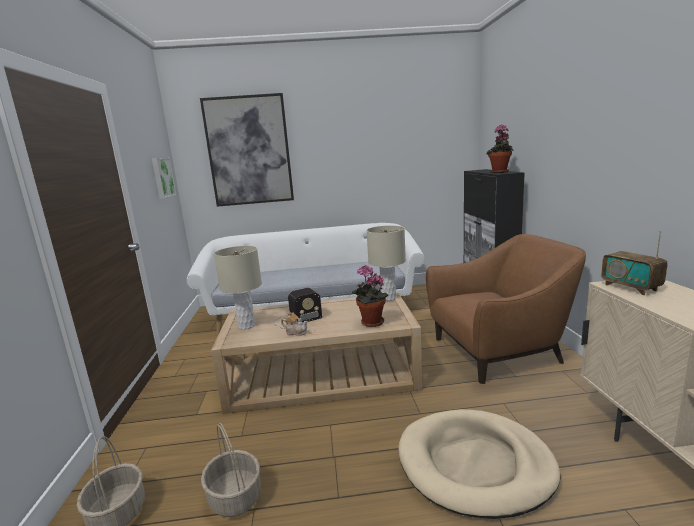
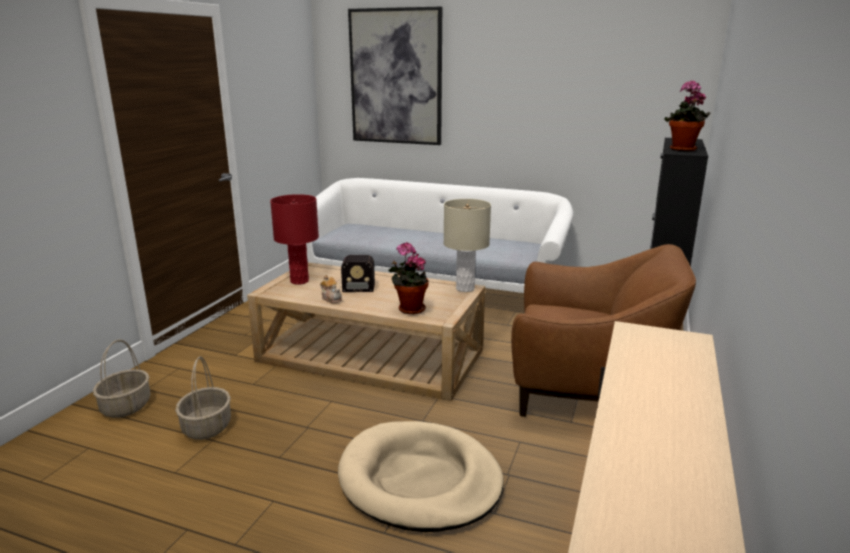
camera: 25 degrees right, 5 degrees up
(162, 177) = (290, 101): picture -> none
(246, 326) = (299, 281): beige table lamp -> red table lamp
(630, 287) = (646, 339): radio -> none

